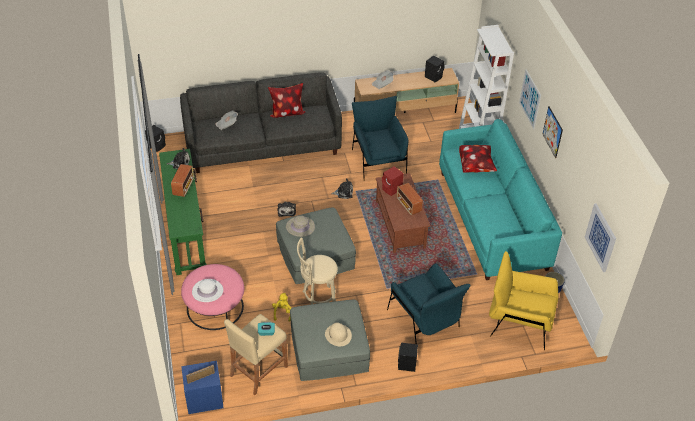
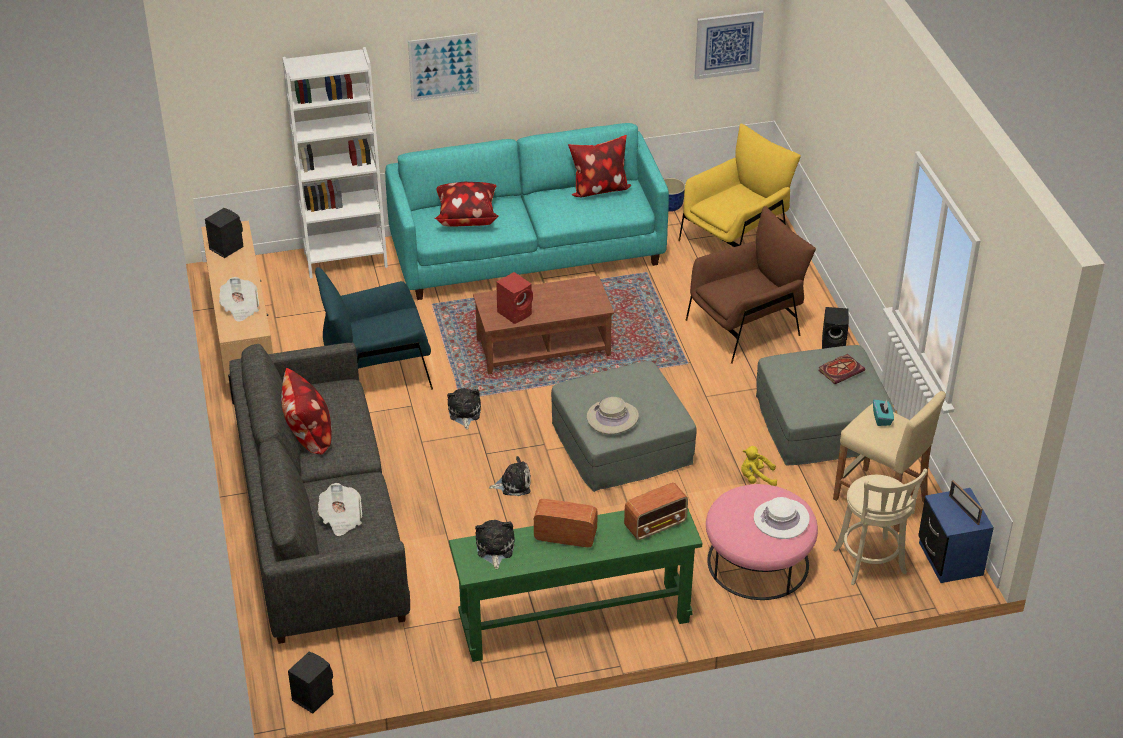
camera: 90 degrees left, 5 degrees down
(317, 301) = (725, 439): beige stool -> beige stool (871, 564)
(338, 335) = (841, 370): beige hat -> book
(409, 206) = (555, 295): radio -> radio (656, 525)
(424, 320) = (746, 326): blue armchair -> brown armchair
(512, 224) = (599, 189): none -> pillow
(519, 322) = (735, 239): yellow armchair -> yellow armchair turned 150 degrees counterclockwise
(552, 132) = (537, 46): picture -> none

